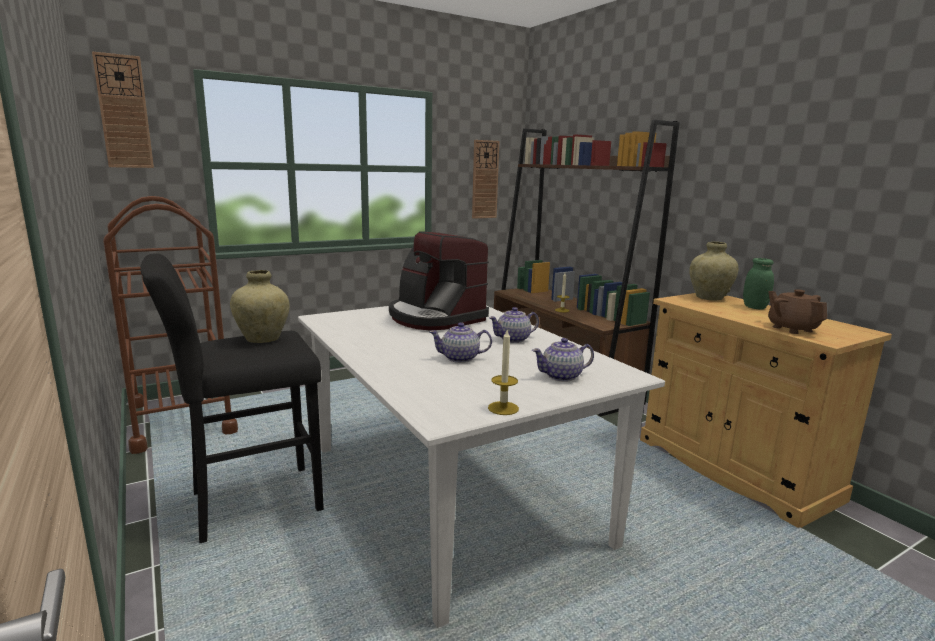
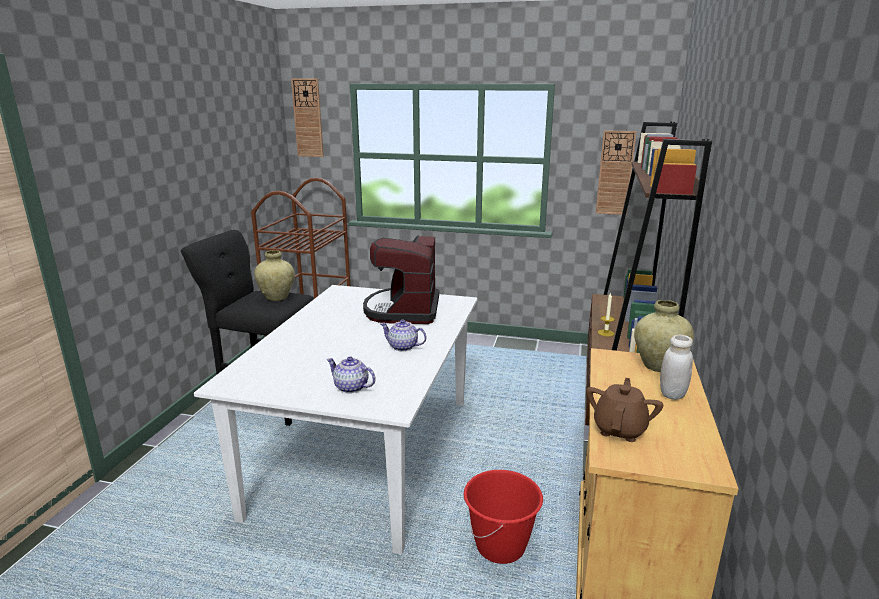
camera: 45 degrees right, 5 degrees up
(460, 358) = (332, 349): teapot -> none
(503, 408) = (264, 392): candle -> none
(662, 498) = (501, 546): none -> red bucket
(754, 307) = (672, 394): green jar -> white jar

